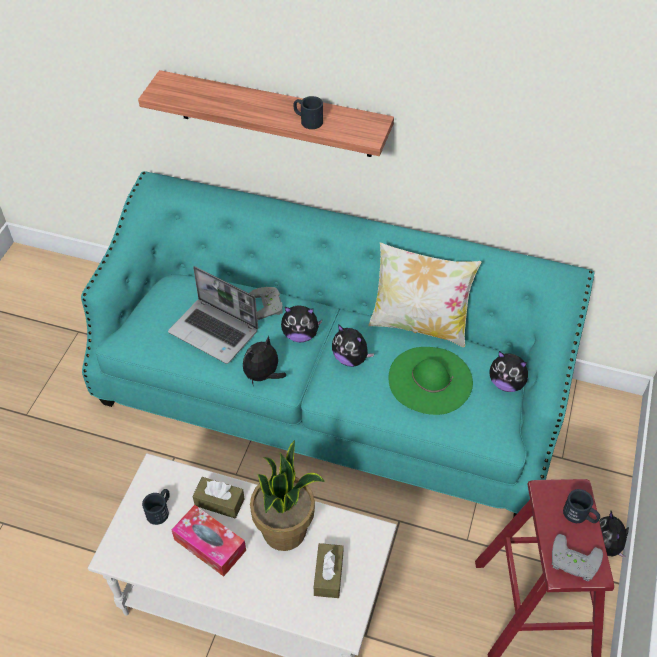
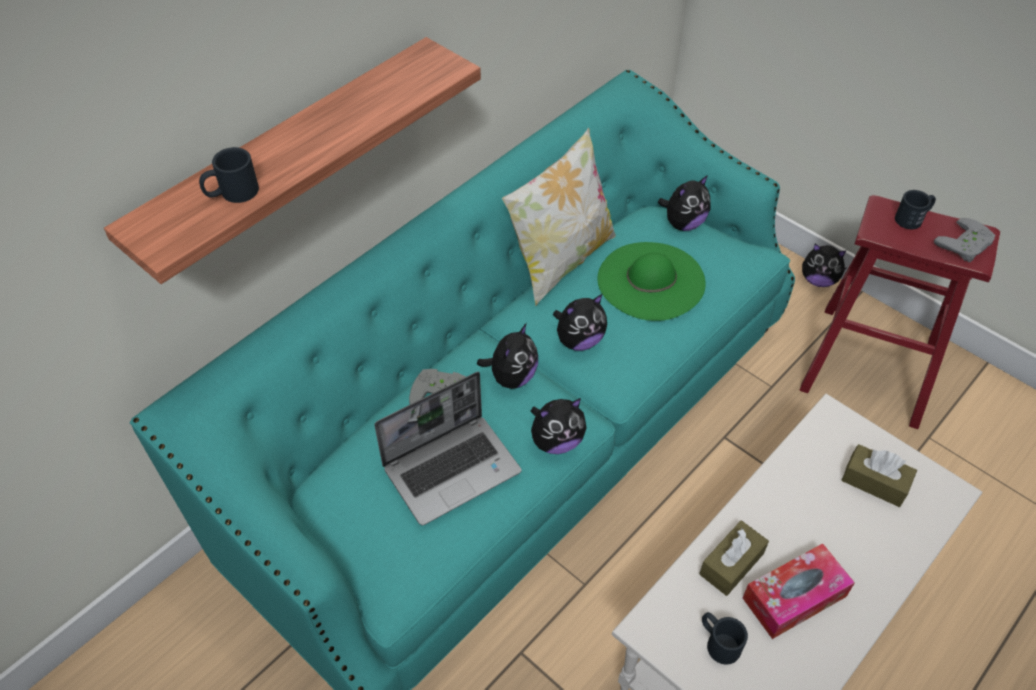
camera: 65 degrees left, 0 degrees up
(263, 376) = (556, 441): plush toy -> plush toy turned 90 degrees counterclockwise
(285, 531) = (801, 505): potted plant -> none
(307, 120) = (372, 109): black mug -> black mug (232, 193)

